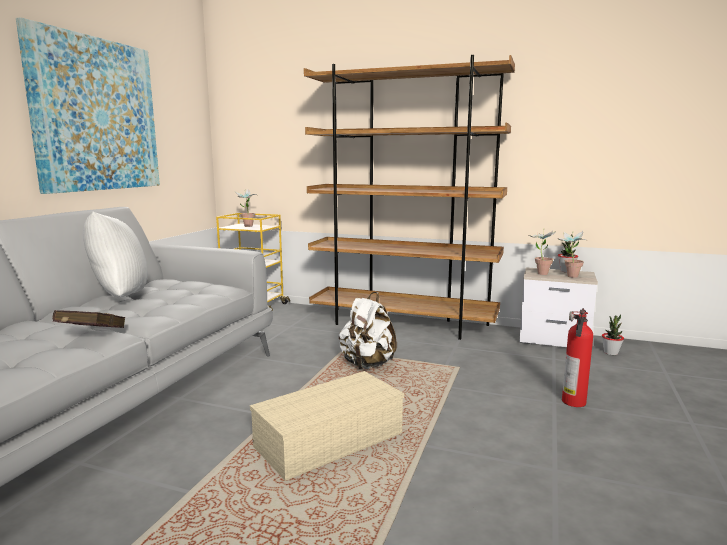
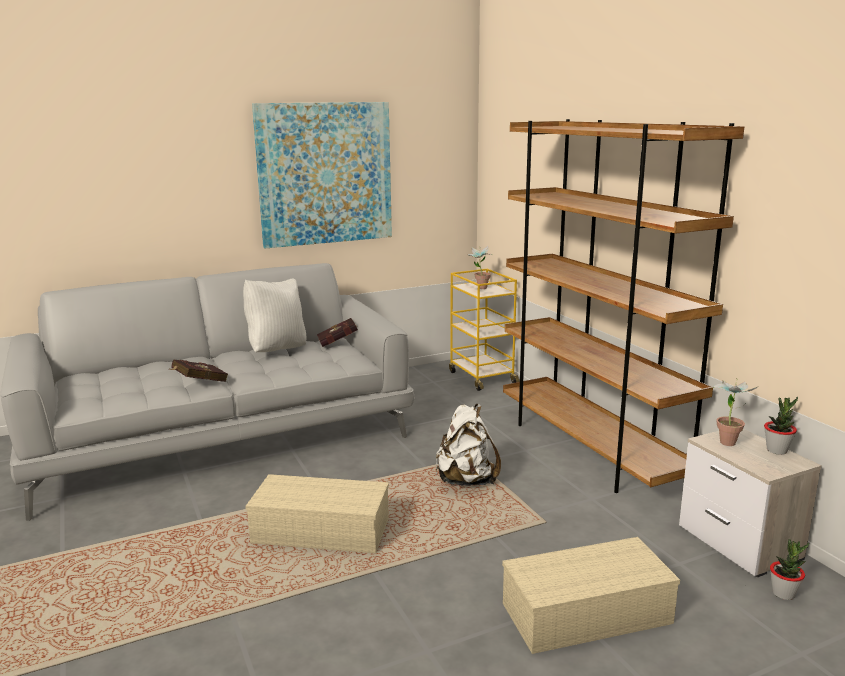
camera: 45 degrees right, 5 degrees up
(178, 281) = (339, 343): none -> red book
(569, 277) = (752, 459): potted plant -> none
(573, 402) = (585, 615): fire extinguisher -> beige storage box

